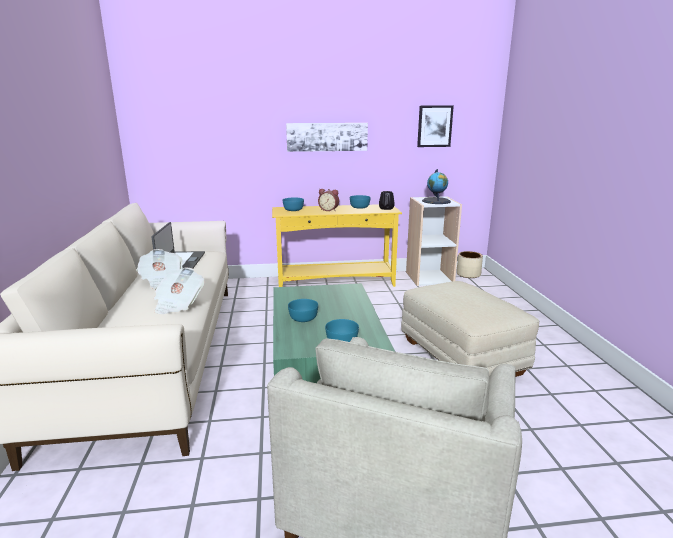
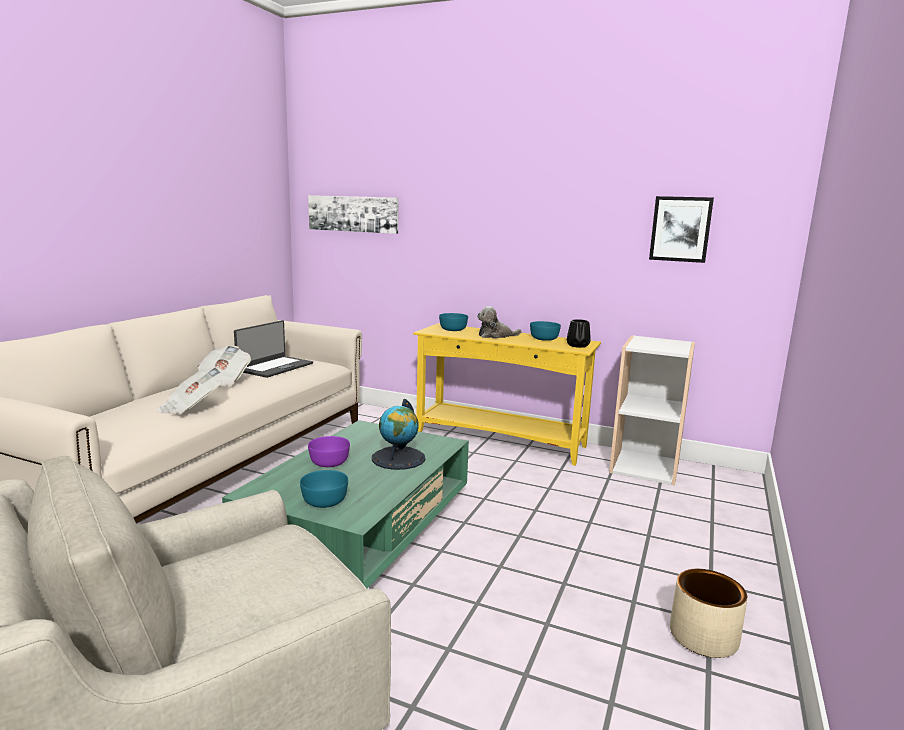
camera: 30 degrees right, 5 degrees down
(303, 318) = (329, 462): turquoise bowl -> purple bowl
(327, 137) = (515, 236): picture -> picture (353, 214)
(329, 210) = (495, 336): alarm clock -> plush toy
(436, 201) = (658, 345): globe -> globe (398, 458)
(461, 356) = (539, 589): beige ottoman -> none
(468, 274) = (719, 477): beige planter -> beige planter (704, 637)

